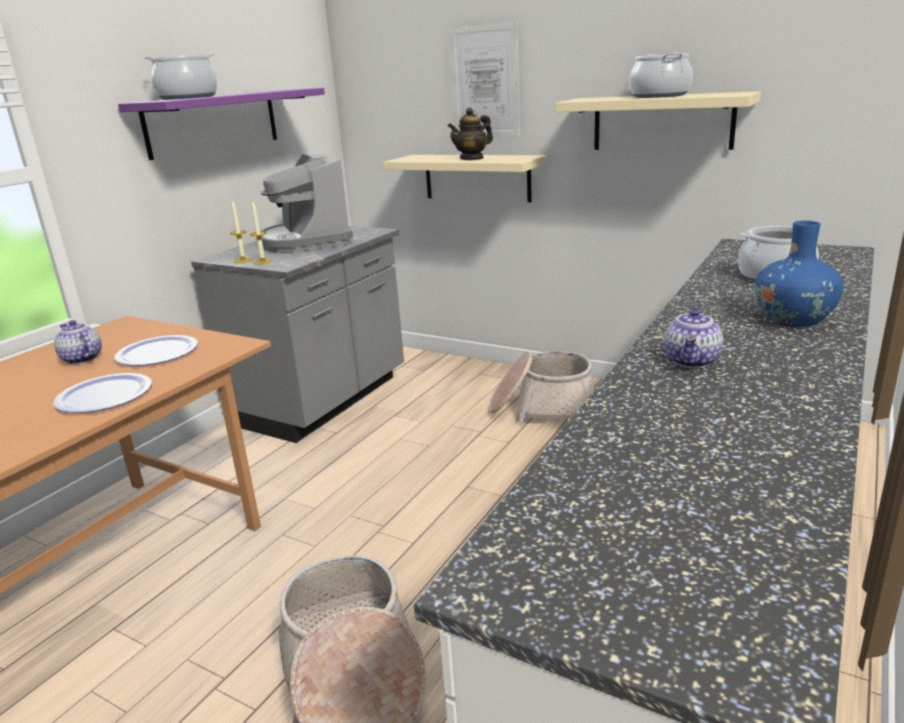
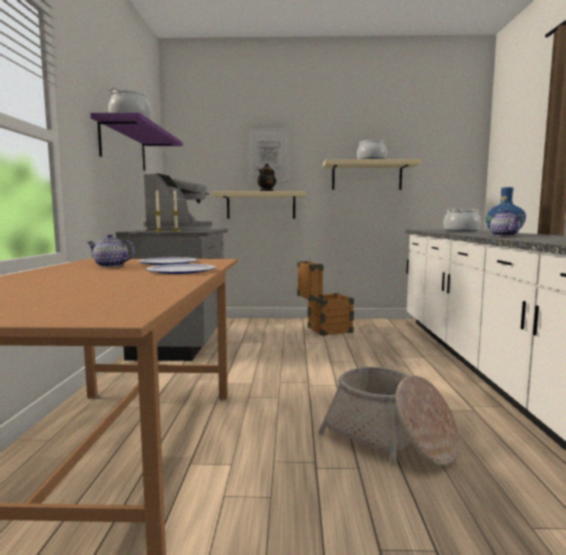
camera: 30 degrees left, 15 degrees down
(306, 241) = (180, 229): coffee machine -> coffee machine turned 120 degrees counterclockwise
(543, 408) = (324, 330): basket -> crate

